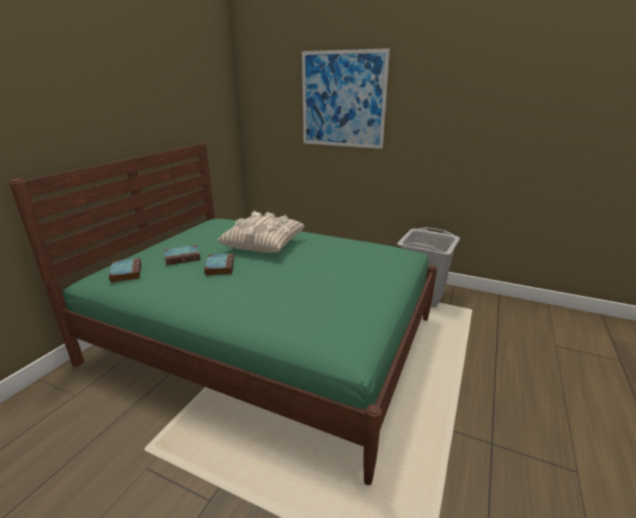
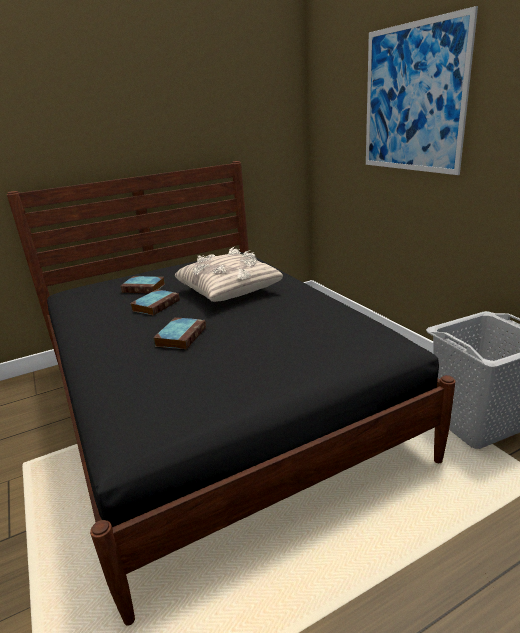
camera: 40 degrees right, 0 degrees up
(126, 272) = (88, 292): book -> book (181, 336)
(266, 339) = (215, 405): green bed -> black bed

